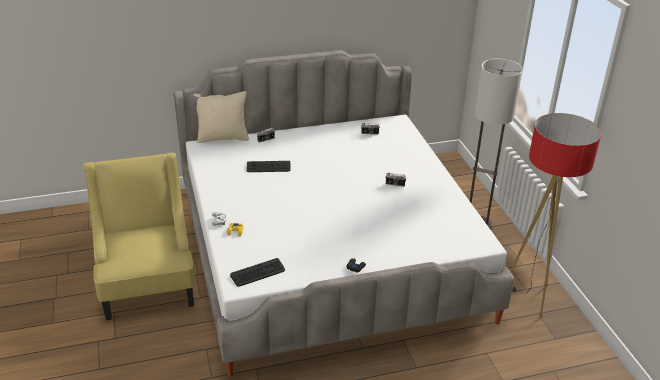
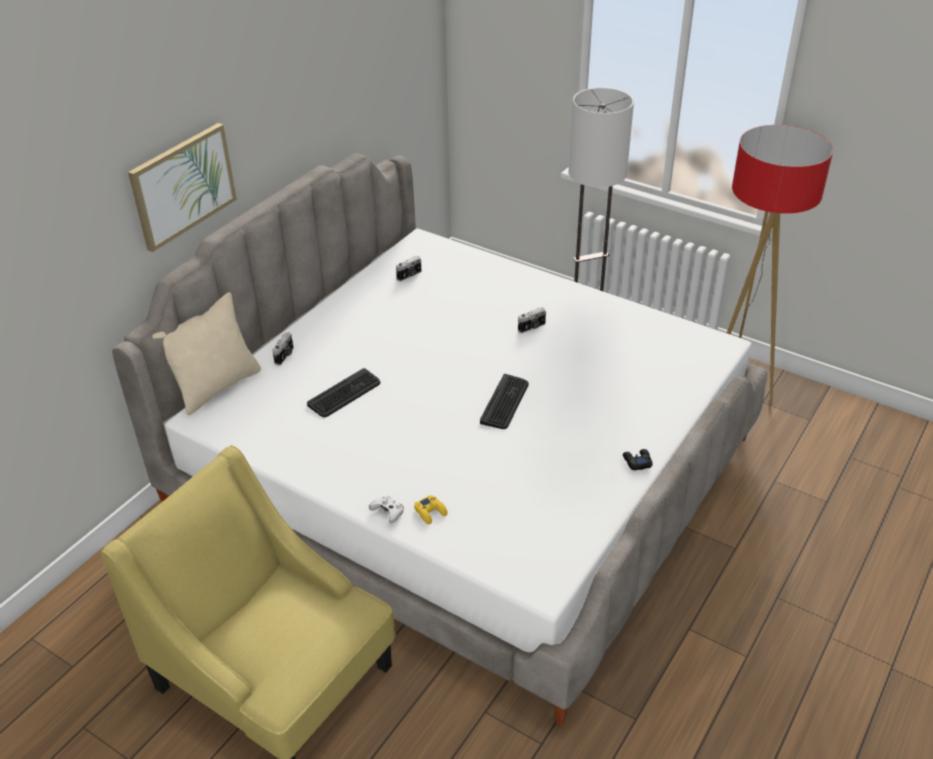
camera: 40 degrees left, 5 degrees up
(242, 27) = (183, 185): none -> picture
(258, 273) = (541, 550): keyboard -> keyboard (505, 402)

